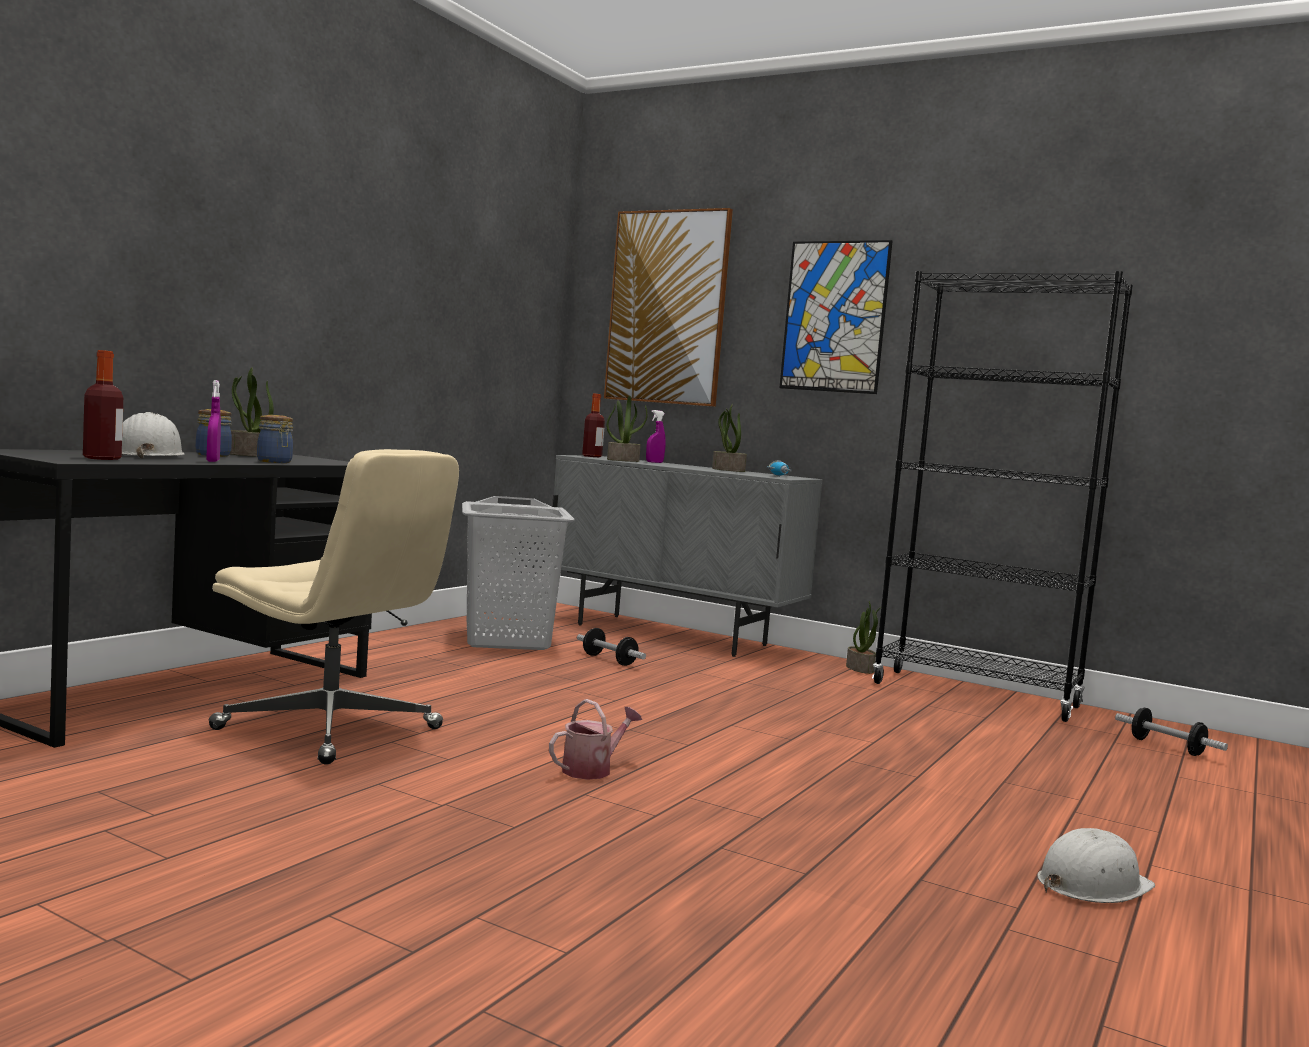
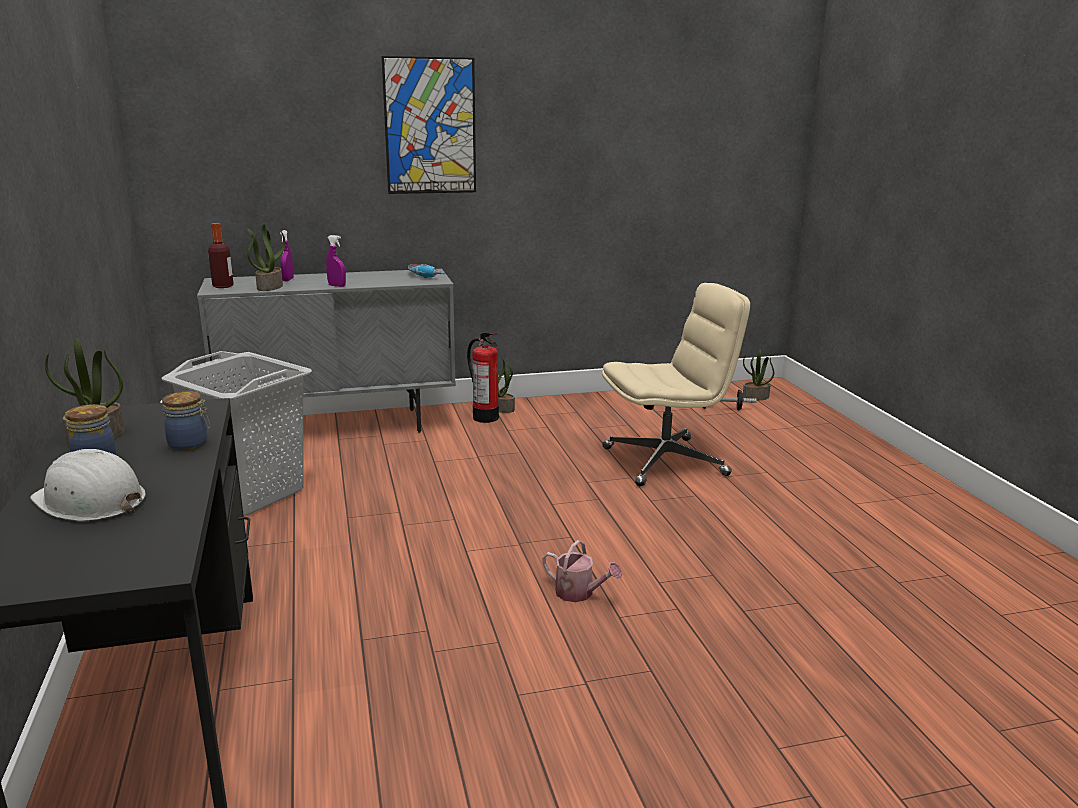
camera: 45 degrees left, 15 degrees up
(102, 458) = (133, 540): bottle -> none
(213, 461) = (177, 478): purple spray bottle -> purple spray bottle (337, 286)
(331, 729) = (371, 669): beige office chair -> beige office chair (666, 461)
(592, 769) = (579, 593): watering can -> watering can turned 120 degrees clockwise
(609, 660) = (363, 478): dumbbell -> none
(667, 307) = (253, 121): picture -> none
(727, 470) = (368, 277): potted plant -> potted plant (755, 397)
(826, 668) = (485, 417): none -> fire extinguisher
(976, 695) = (590, 406): black bookcase -> none
(1092, 885) = (867, 532): white hard hat -> none

